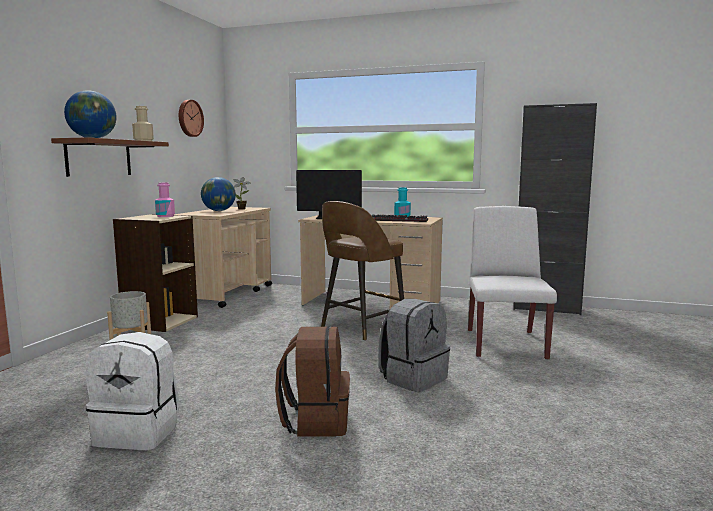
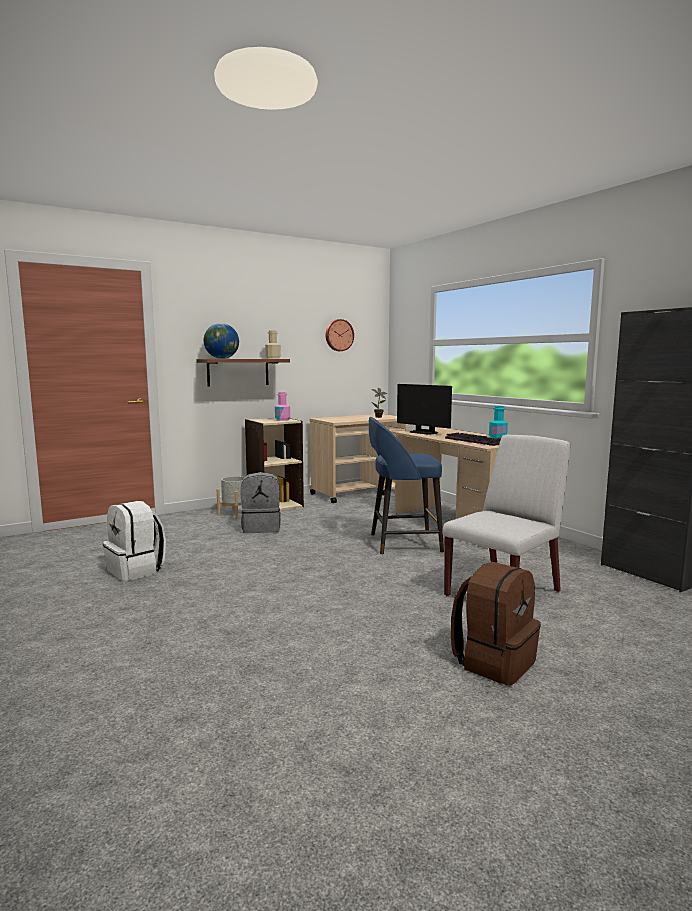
camera: 40 degrees right, 0 degrees up
(219, 211) = (354, 417): globe -> none
(315, 421) = (226, 598): brown backpack -> brown backpack (494, 662)
(361, 327) = (402, 543): brown stool -> blue stool
(413, 378) = (351, 593): grey backpack -> grey backpack (261, 528)

